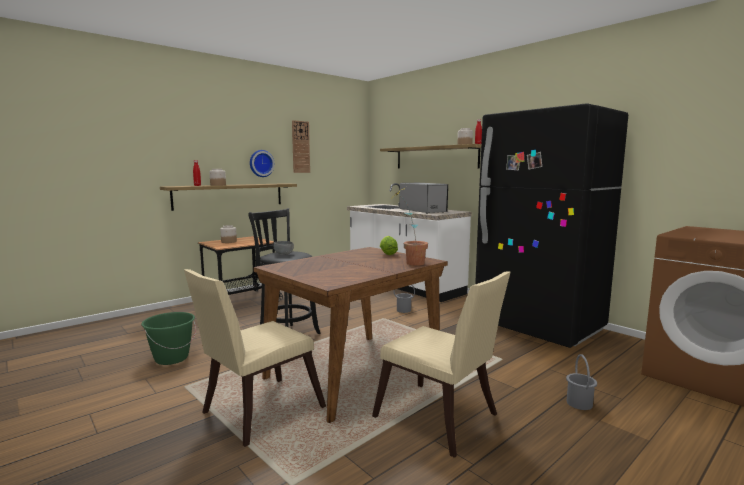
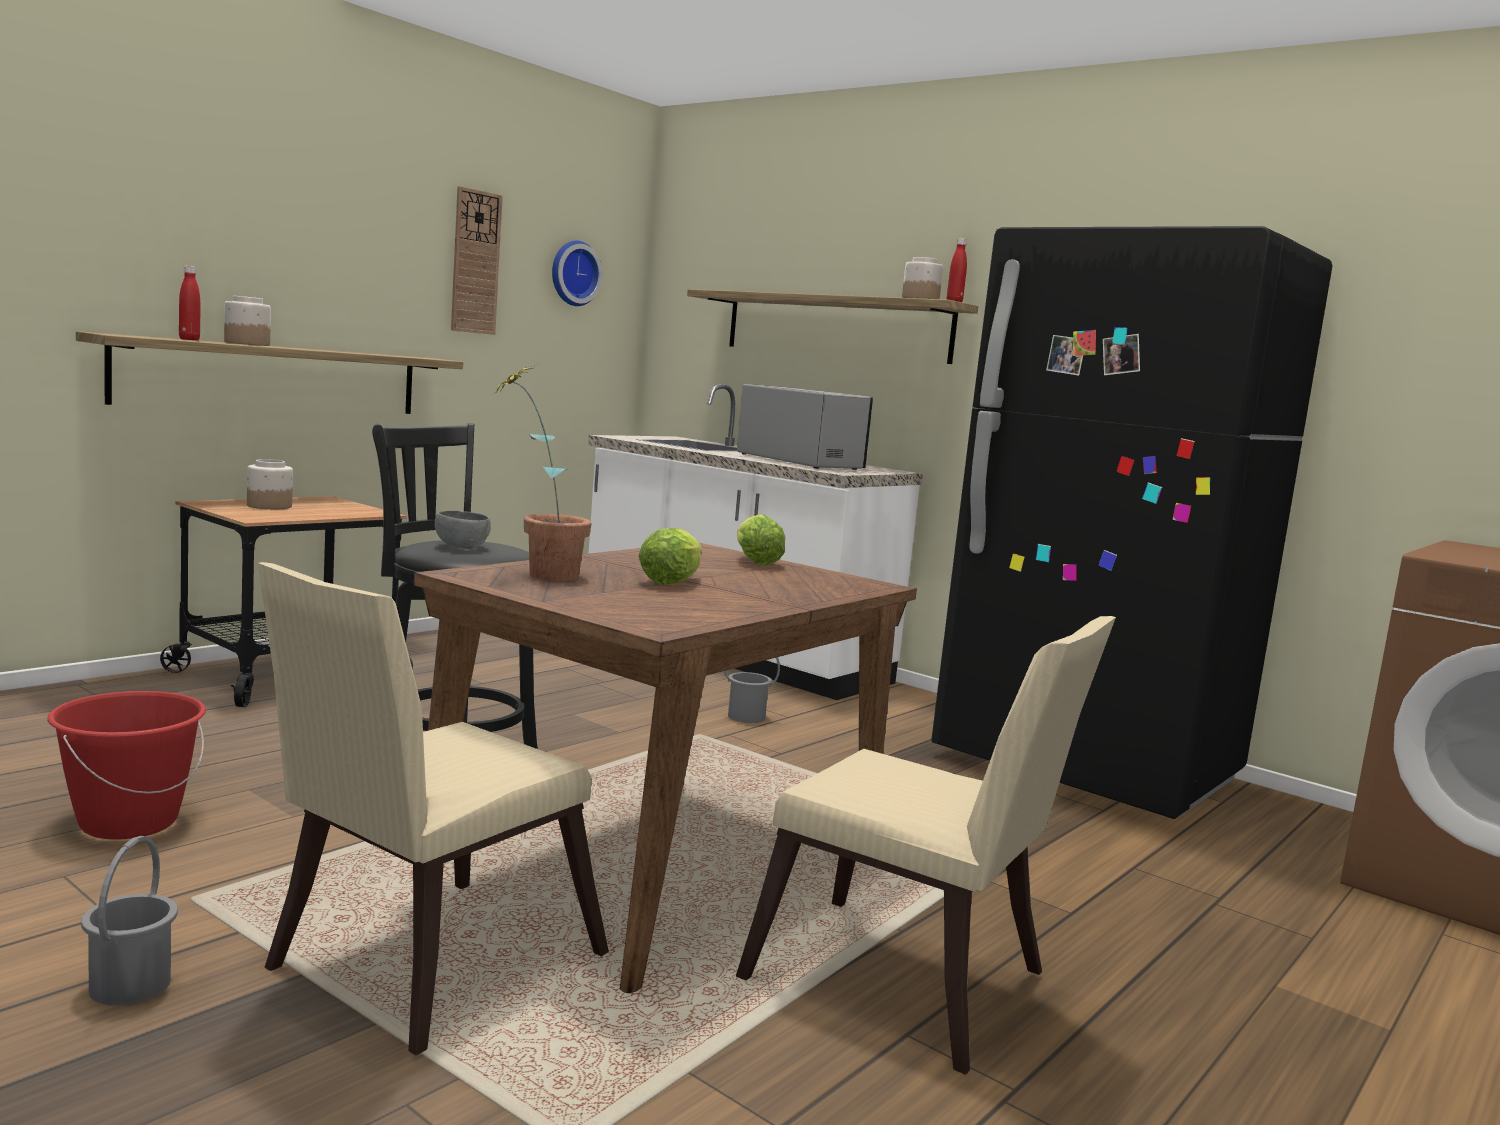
camera: 10 degrees left, 0 degrees up
(171, 358) = (128, 822): green bucket -> red bucket
(261, 163) = (366, 296): wall clock -> wall clock (573, 273)
(349, 264) = (673, 581): none -> lettuce
(409, 263) = (826, 587): potted plant -> potted plant (537, 574)
(579, 403) = (1222, 947): grey bucket -> grey bucket (131, 985)

